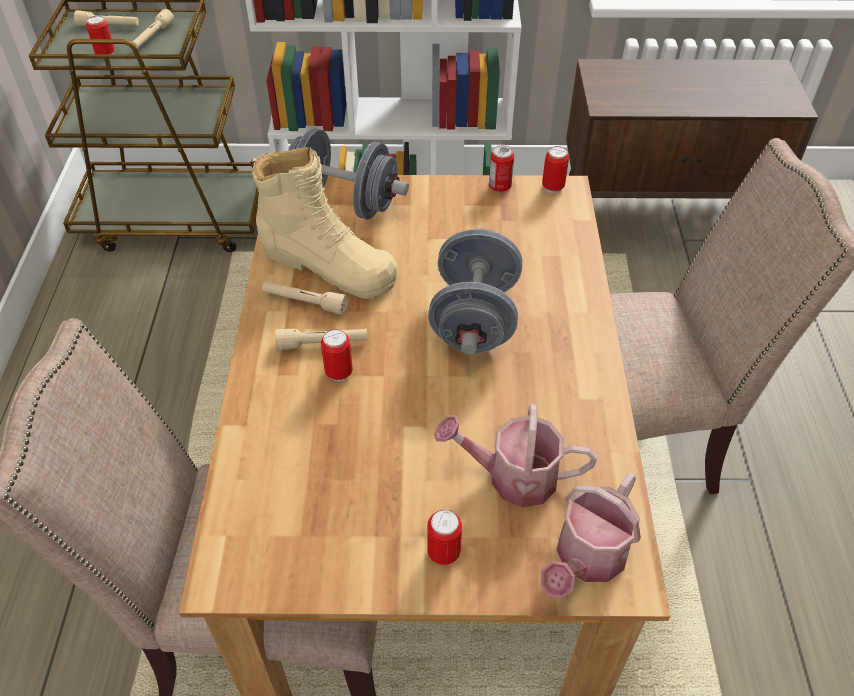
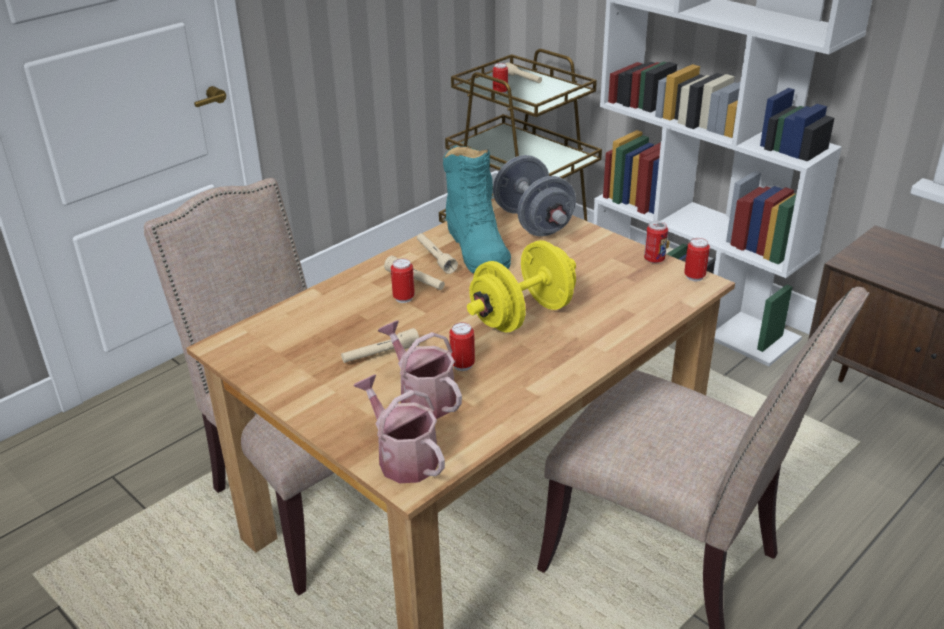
camera: 45 degrees right, 15 degrees down
(153, 37) = (541, 93): beige flashlight -> beige flashlight (380, 354)
(328, 264) = (476, 247): beige boot -> turquoise boot
(443, 553) = (333, 404): can -> can (462, 365)
(474, 319) = (522, 316): grey dumbbell -> yellow dumbbell
(586, 559) = (403, 457): watering can -> watering can turned 60 degrees clockwise

